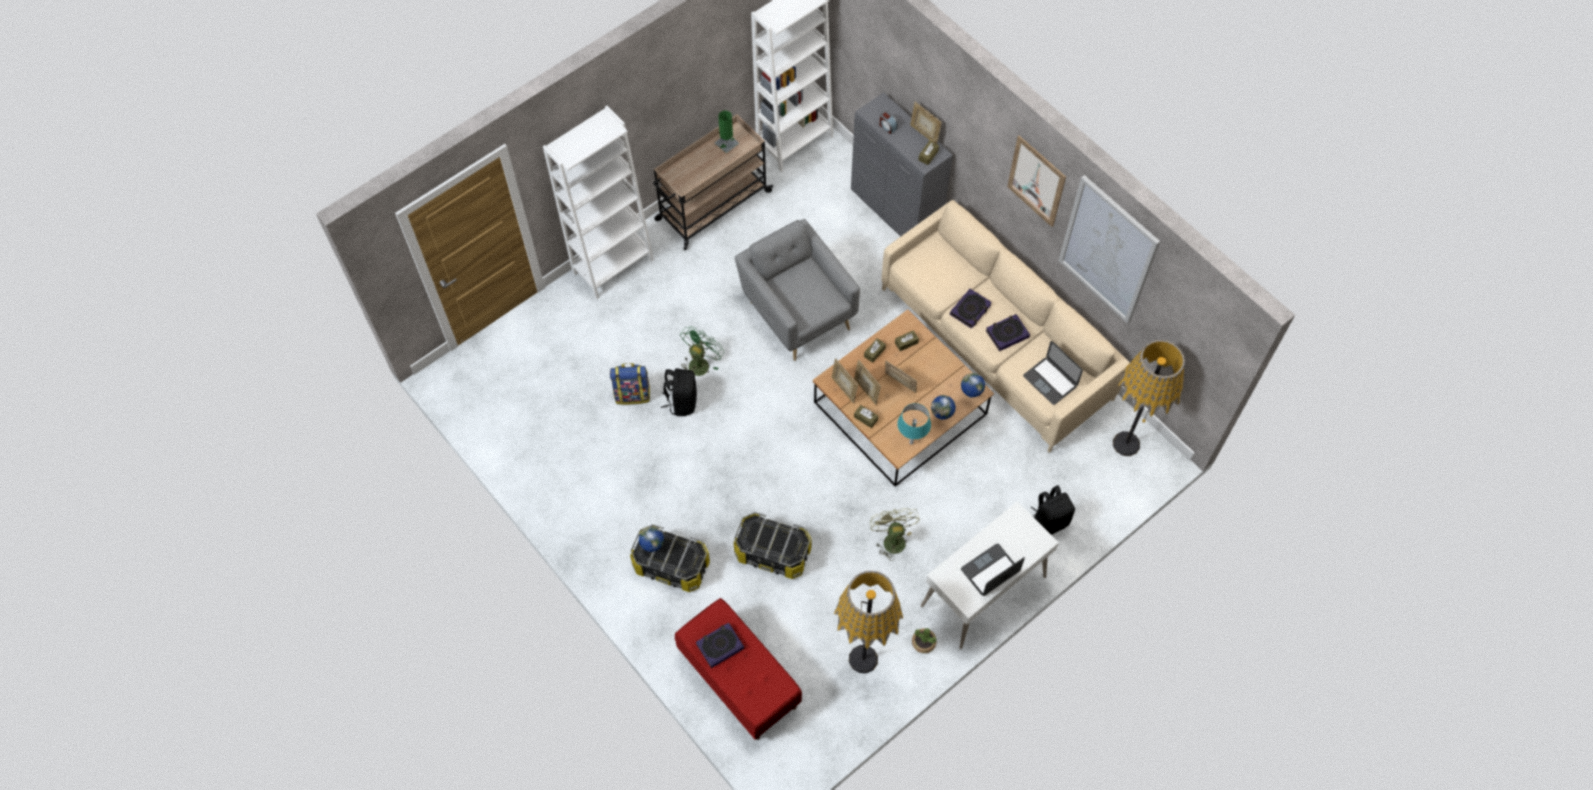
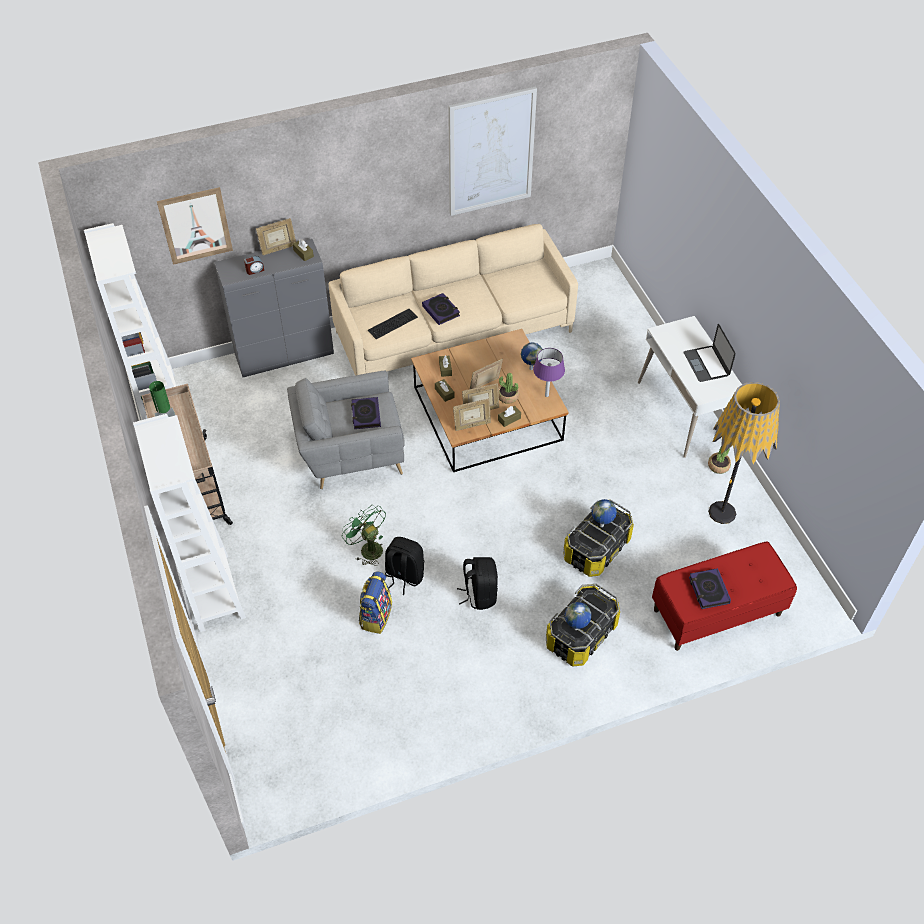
camera: 70 degrees left, 10 degrees down
(892, 539) = (613, 457): green fan -> none
(894, 408) = (507, 396): none -> potted plant
(911, 442) = (546, 395): turquoise table lamp -> purple table lamp
(934, 274) = (392, 323): none -> keyboard
(970, 396) = (518, 344): globe -> globe (602, 526)
(1007, 334) = (476, 295): book -> book (366, 415)
(1036, 181) = (403, 166): picture -> picture (195, 226)
(1049, 521) = (634, 351): black backpack -> black backpack (479, 594)
(1050, 381) = (533, 284): laptop -> none
(1126, 443) = (582, 285): floor lamp -> none

